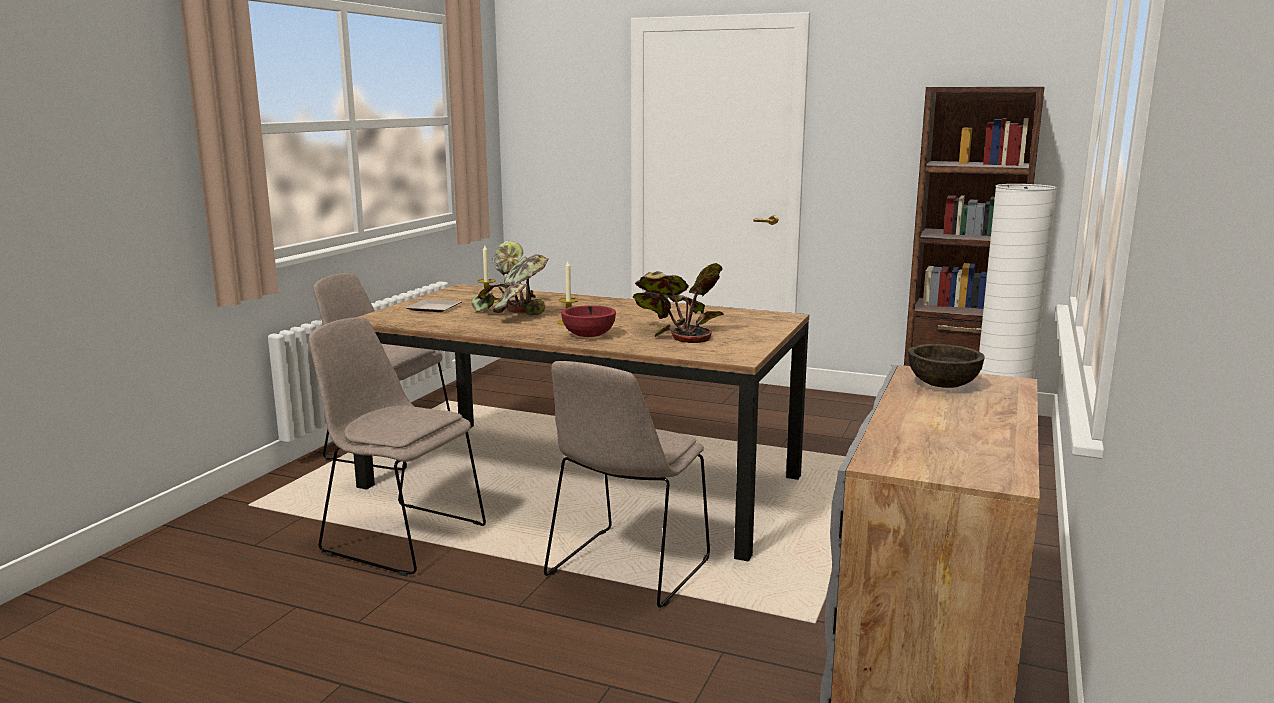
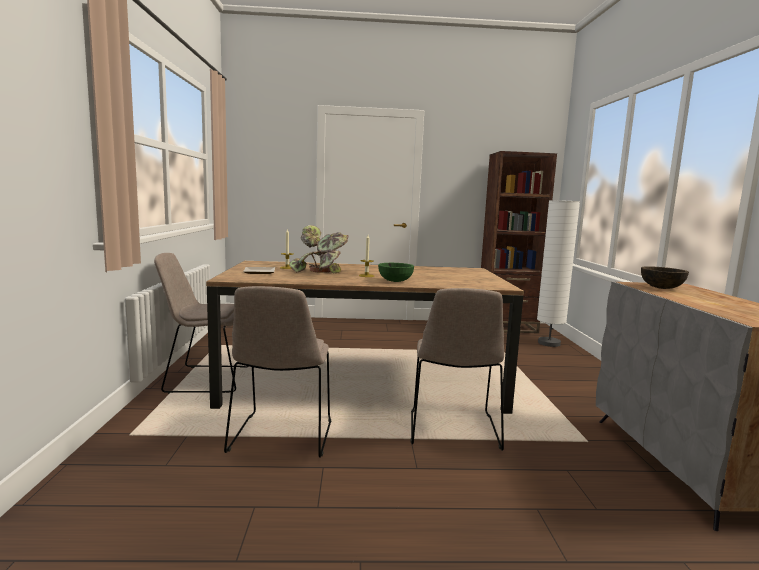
camera: 25 degrees left, 5 degrees down
(400, 537) = (281, 438): beige chair -> beige chair turned 90 degrees counterclockwise
(589, 335) = (395, 281): red bowl -> green bowl
(676, 332) = (440, 278): potted plant -> none

